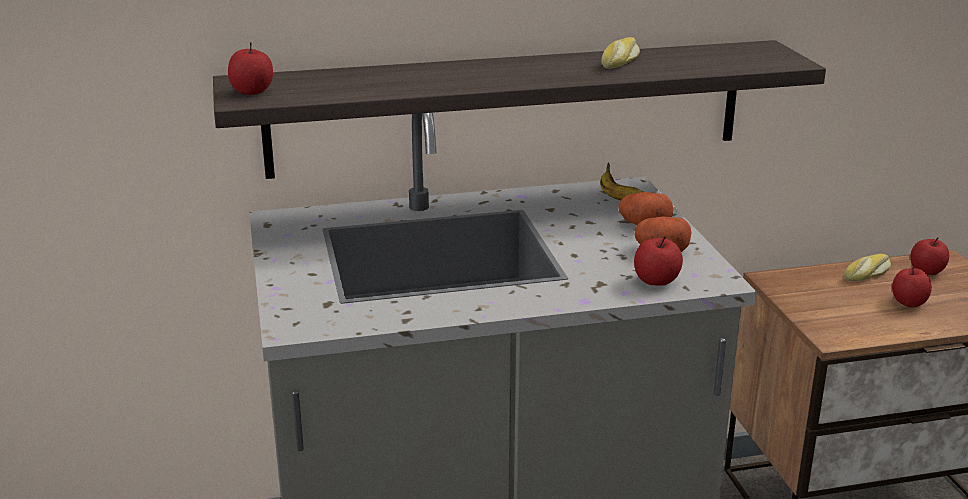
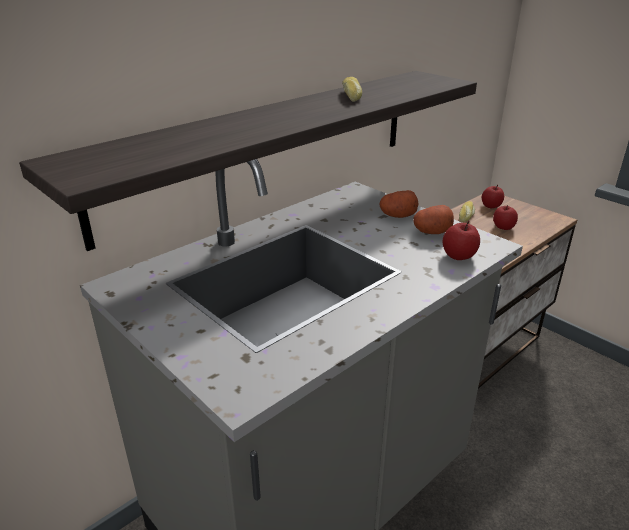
camera: 30 degrees left, 5 degrees up
(252, 91) = (84, 169): apple -> none
(618, 197) = (358, 200): banana -> none

